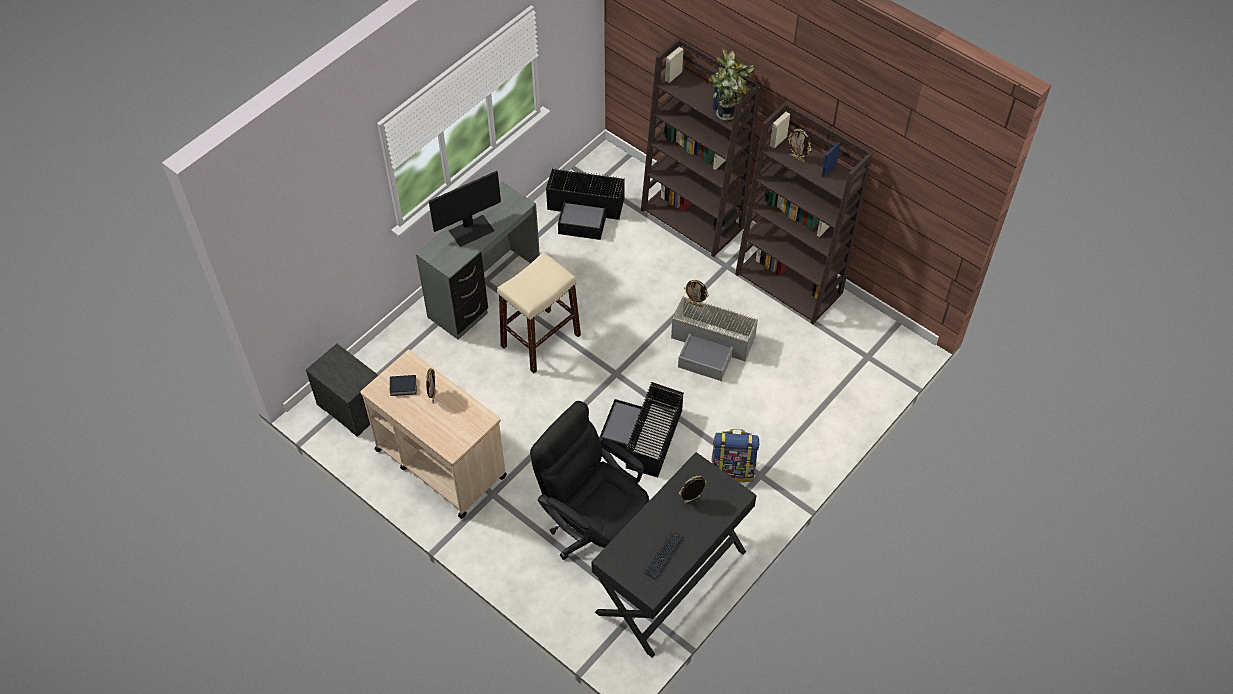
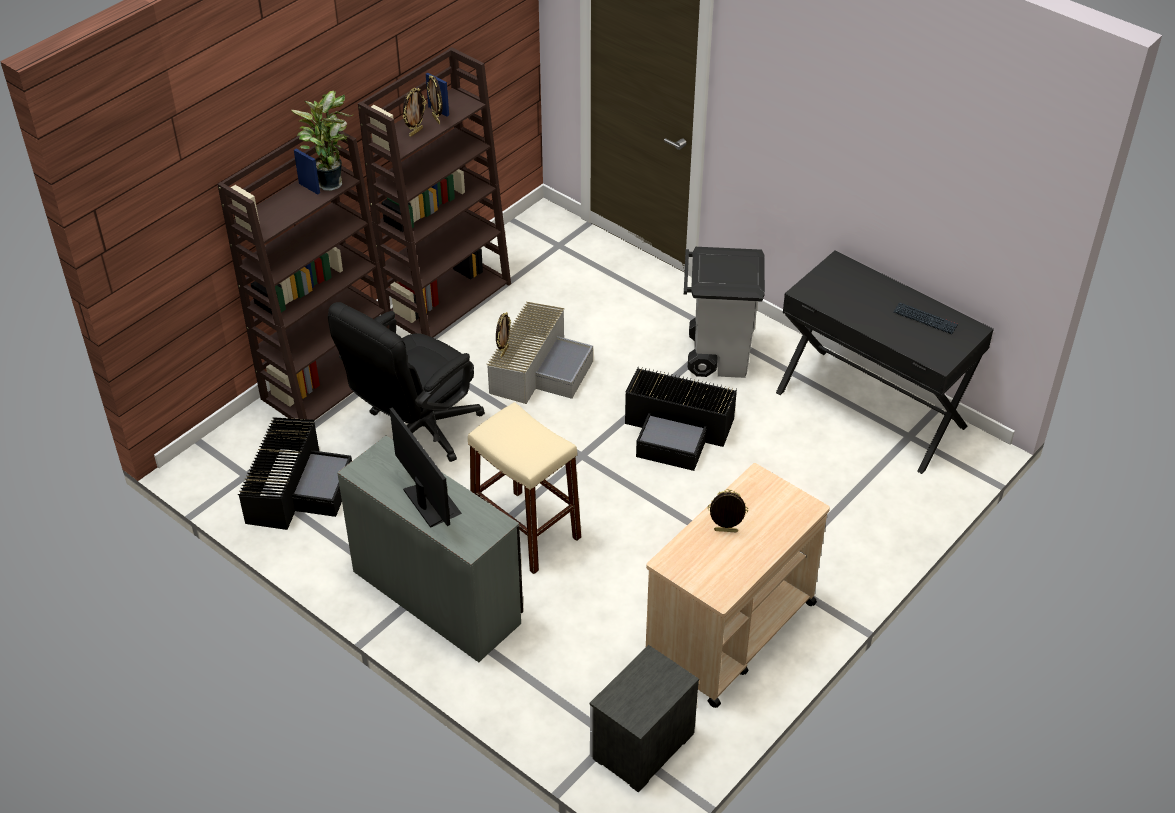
camera: 90 degrees left, 10 degrees down
(403, 387) = (712, 565): book -> none
(595, 528) = (810, 474): black office chair -> black office chair (415, 433)
(691, 500) = (850, 297): picture frame -> picture frame (437, 119)
(733, 469) = (717, 356): backpack -> grey trash can

